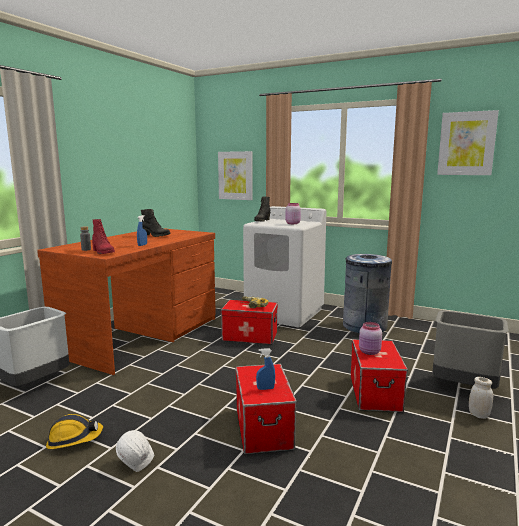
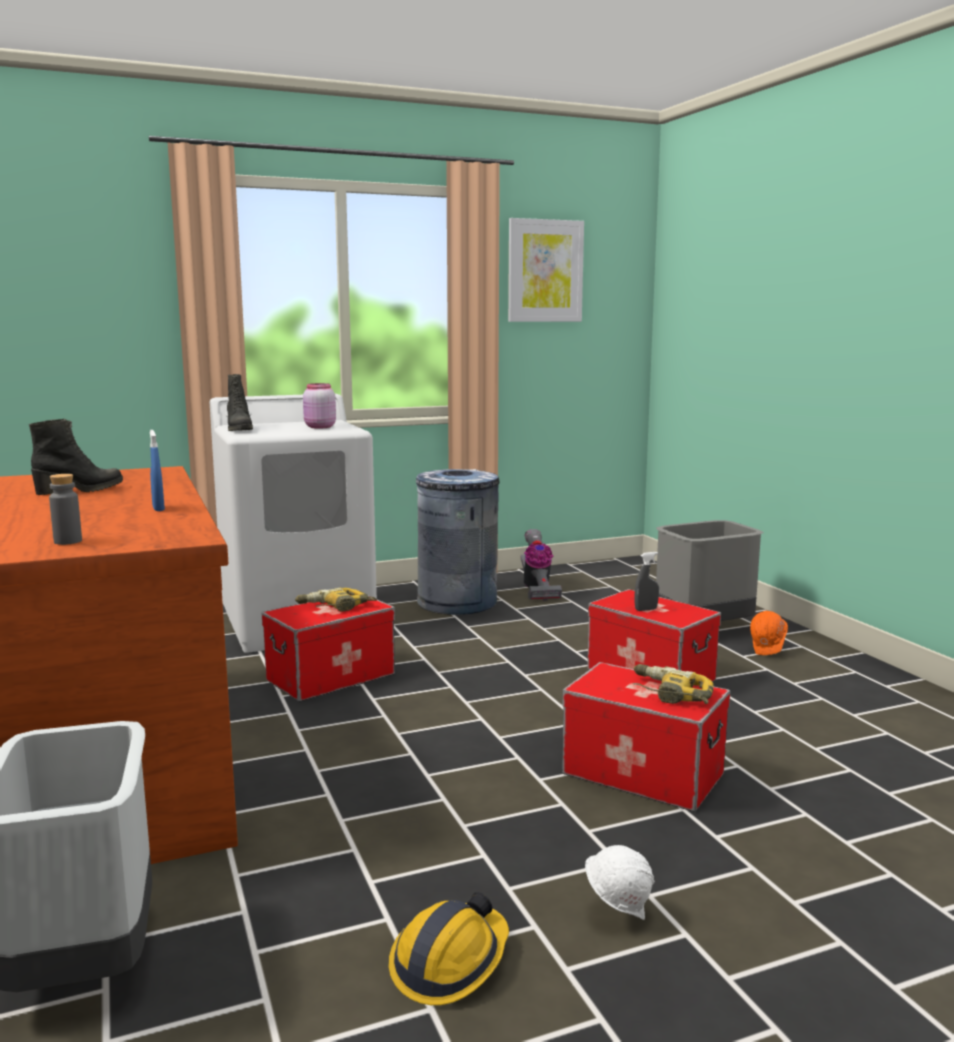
camera: 50 degrees left, 0 degrees up
(102, 252) = (147, 536): red boot -> none
(235, 175) = (77, 330): picture -> none
(265, 388) = (669, 694): blue spray bottle -> power drill
(370, 352) = (646, 609): pink jar -> grey spray bottle
(418, 333) = (537, 589): none -> vacuum cleaner
(478, 415) = (768, 651): white jar -> orange hard hat

